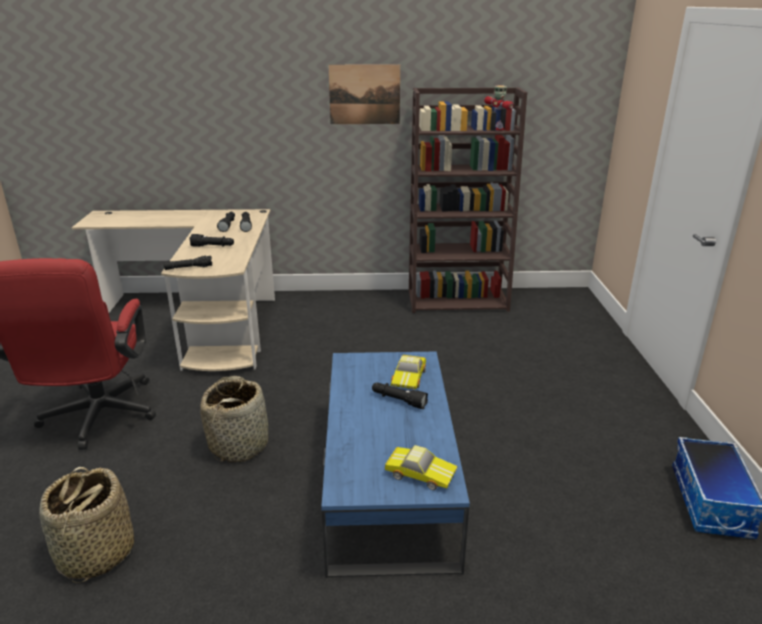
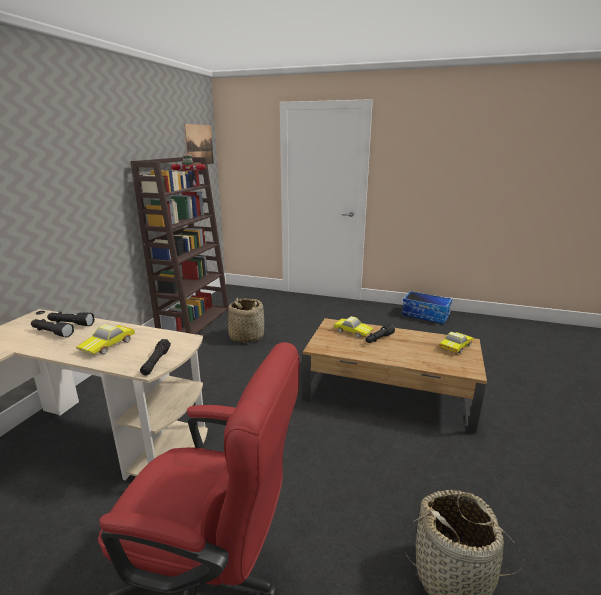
camera: 70 degrees left, 5 degrees down
(213, 246) = (109, 345): black flashlight -> toy car
(239, 444) = (322, 457): basket -> basket (246, 336)
(364, 94) = (96, 170): picture -> picture (199, 145)
(388, 480) = (390, 392): blue coffee table -> brown coffee table

